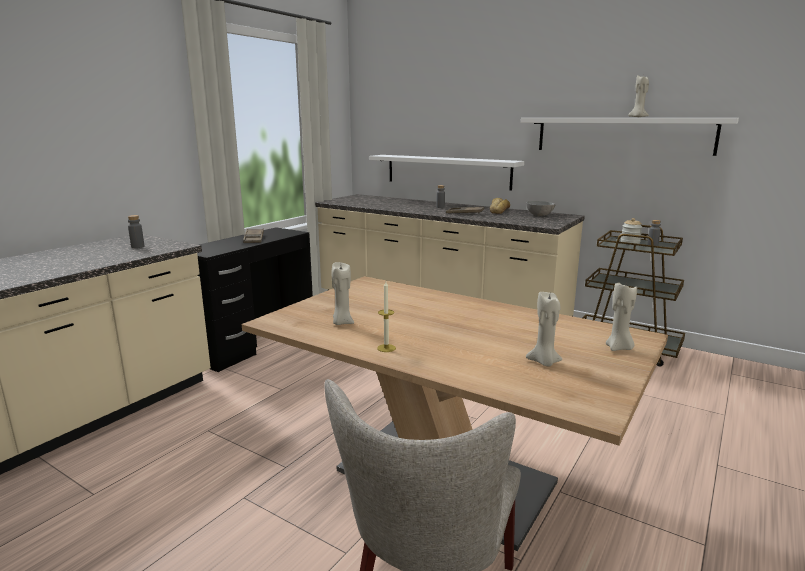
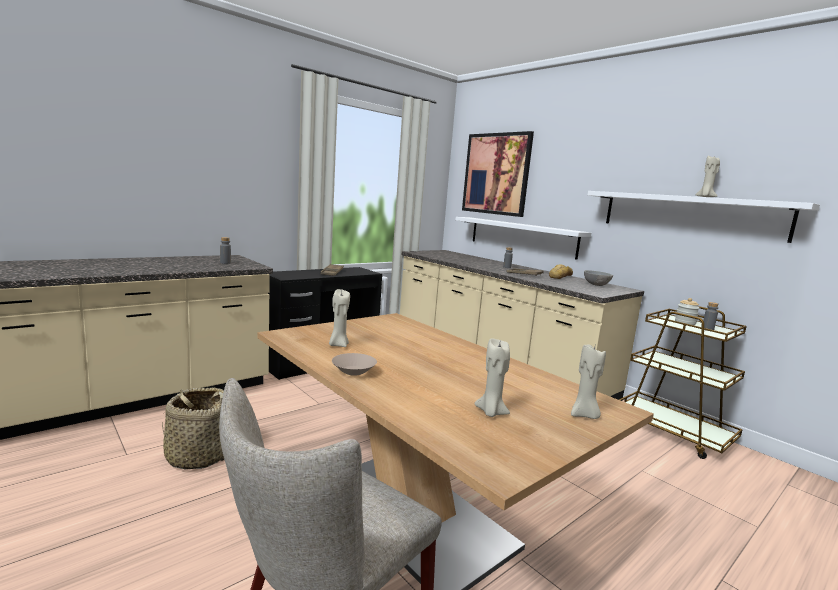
camera: 15 degrees right, 5 degrees down
(182, 475) = (198, 455): none -> basket
(386, 348) = (354, 372): candle -> beige bowl
(409, 103) = (496, 174): none -> picture

